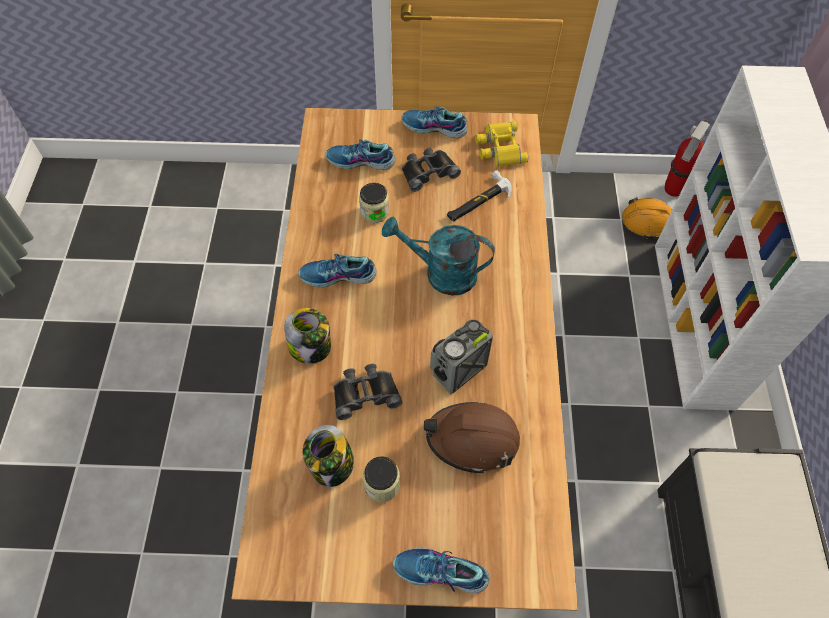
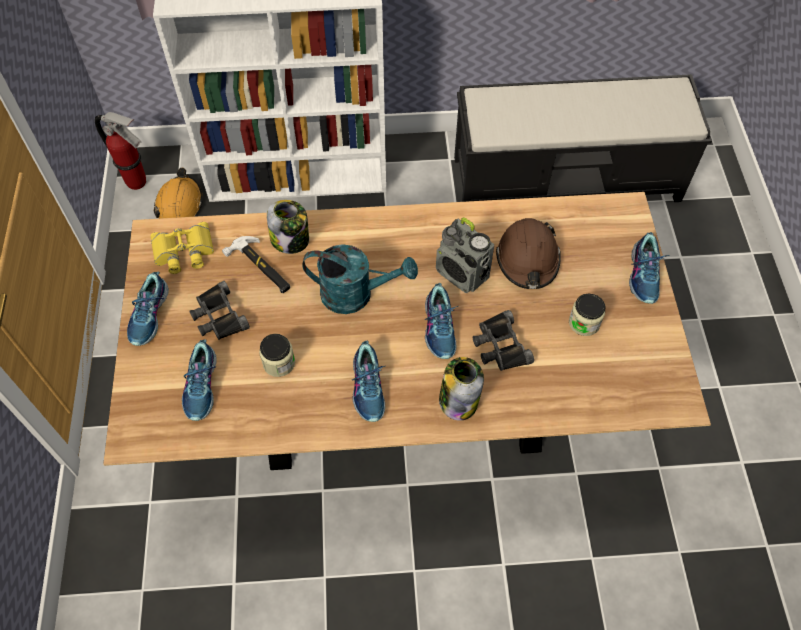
camera: 95 degrees left, 0 degrees up
(332, 466) = (576, 363): jar -> jar (291, 240)
(393, 341) = (440, 328): none -> shoe
(441, 273) = (356, 294): turquoise watering can -> turquoise watering can turned 90 degrees counterclockwise

